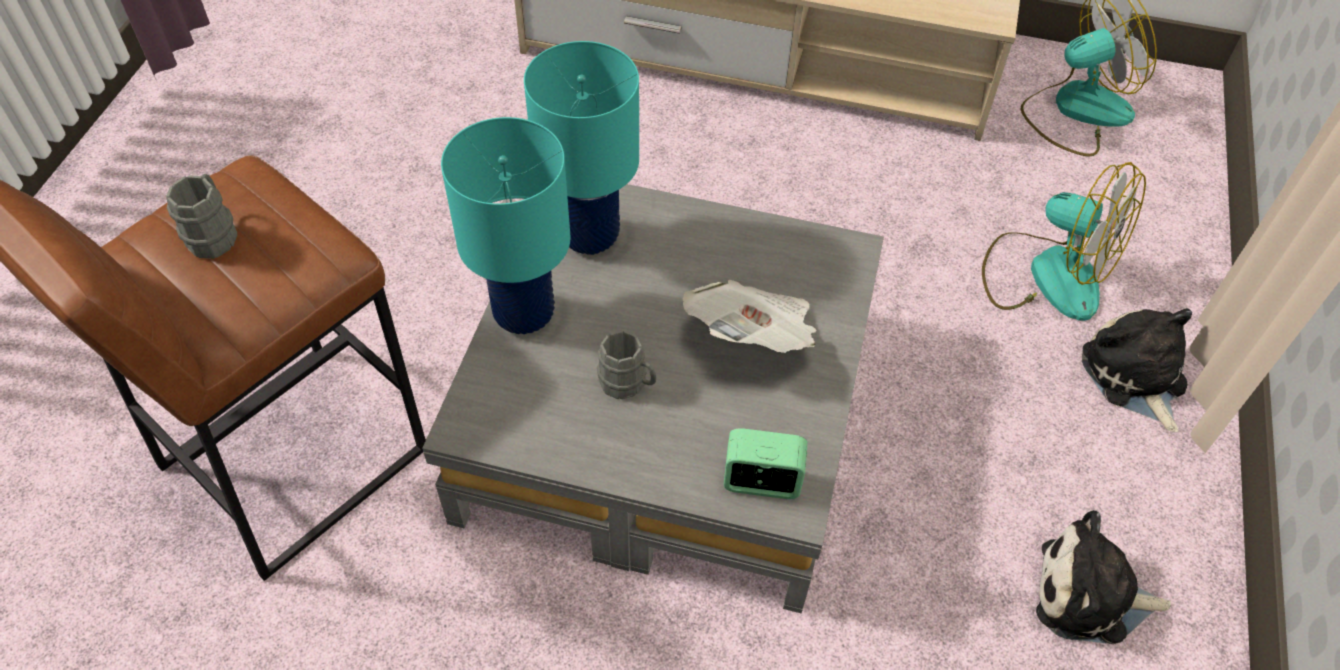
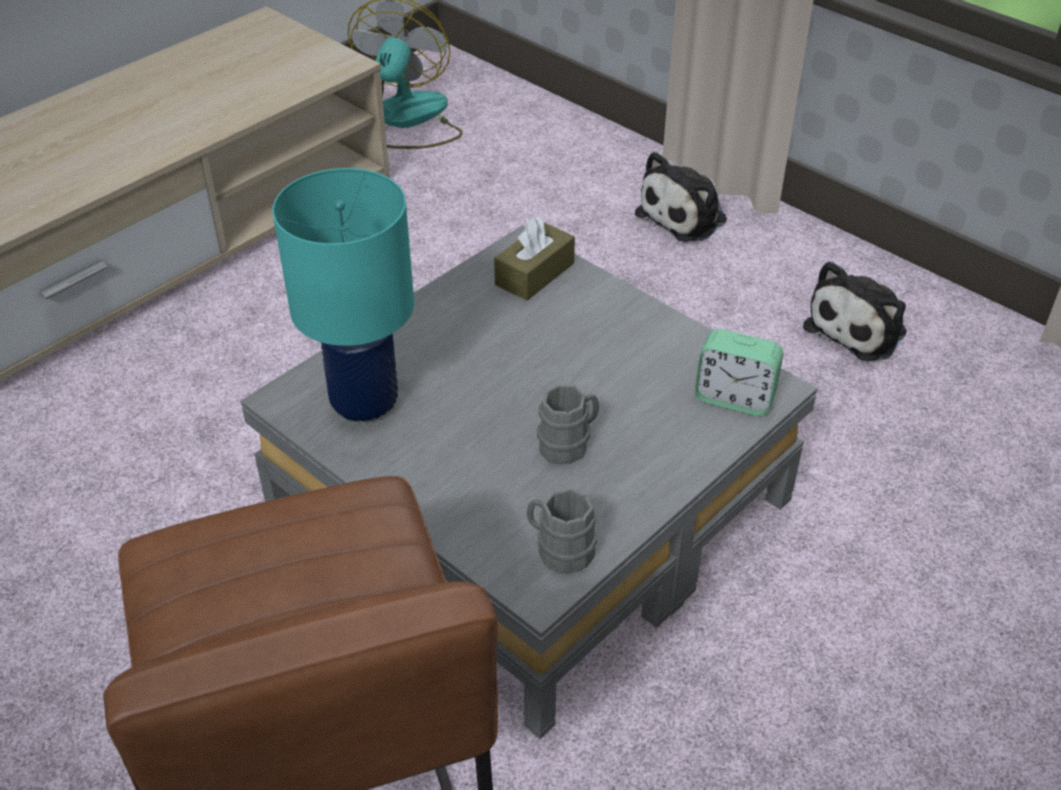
camera: 60 degrees left, 10 degrees down
(214, 233) = (263, 589): grey mug -> grey mug (559, 550)
(525, 316) = (427, 489): turquoise table lamp -> none
(753, 336) = (573, 342): newspaper -> none
(761, 482) = (734, 398): alarm clock -> alarm clock turned 105 degrees counterclockwise
(821, 273) = (534, 274): none -> brown tissue box
(1046, 274) = (557, 211): fan -> none
(1134, 377) = (685, 216): plush toy -> plush toy turned 60 degrees counterclockwise

